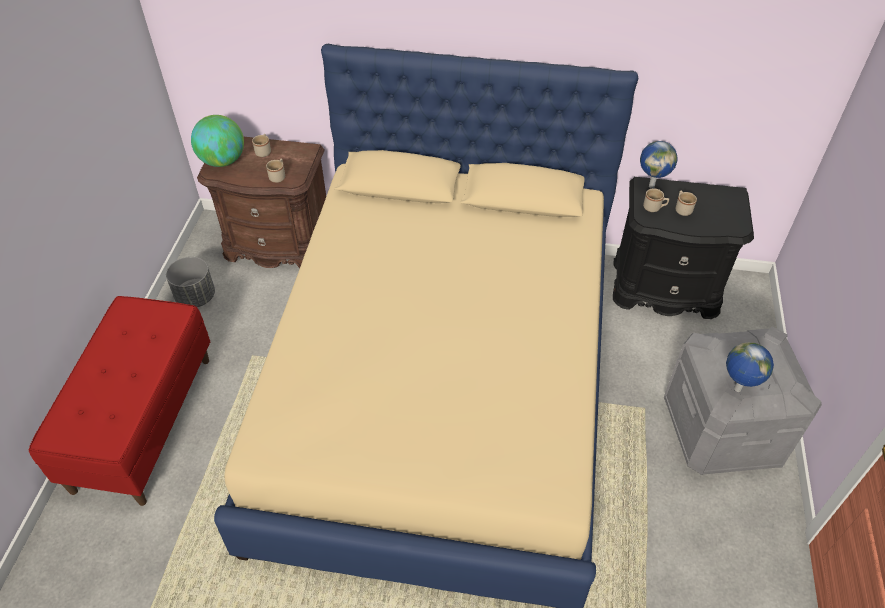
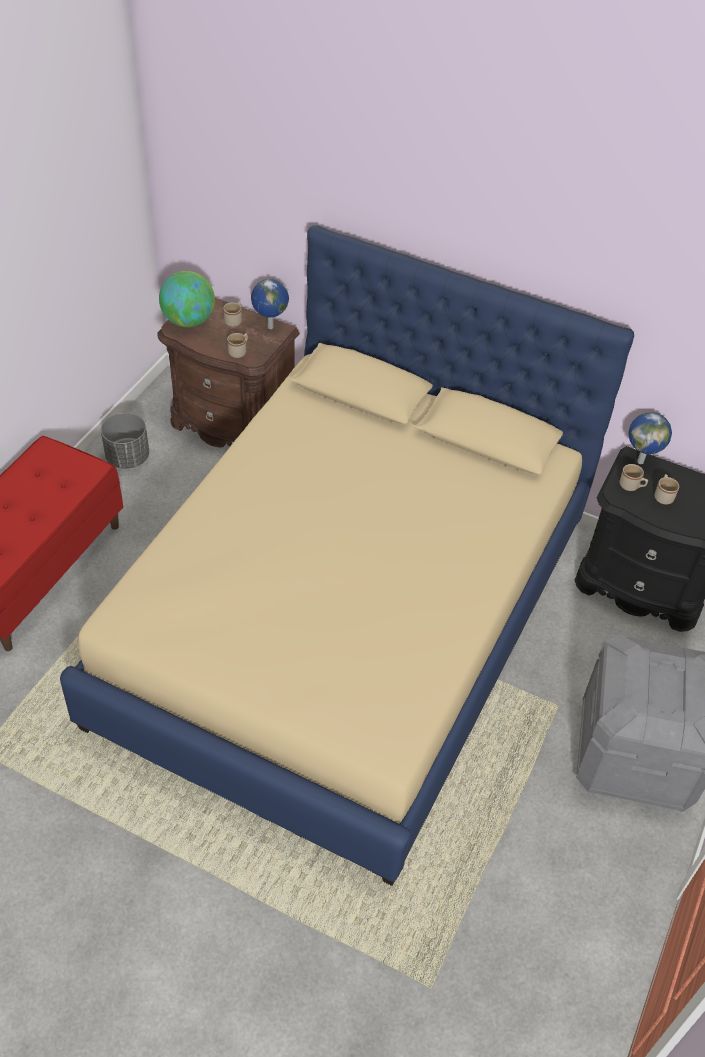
camera: 15 degrees right, 0 degrees up
(737, 389) = (635, 704): globe -> globe (269, 327)

